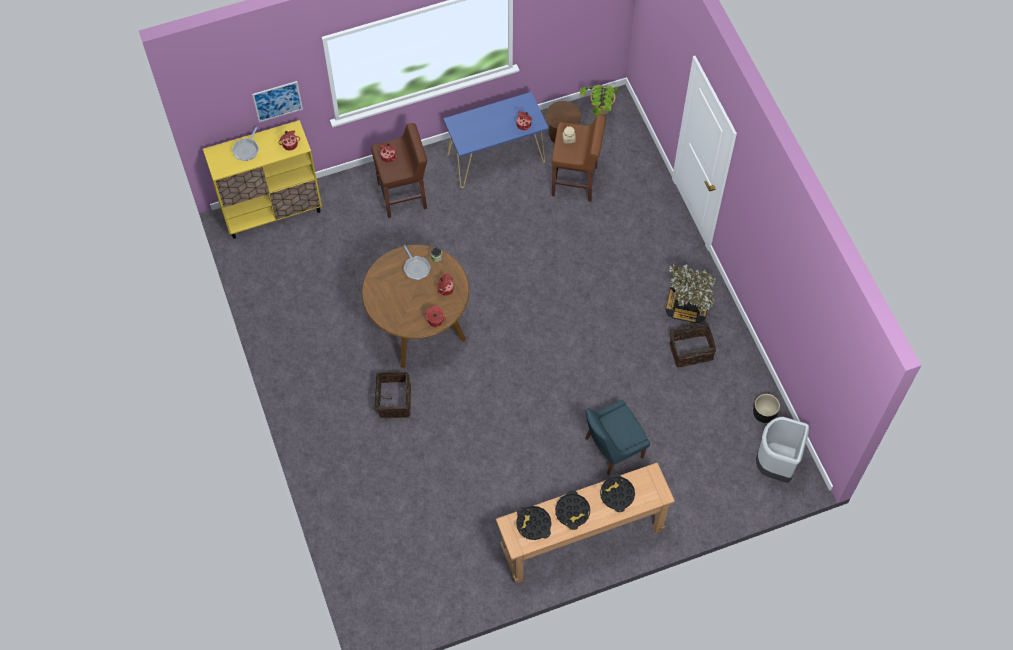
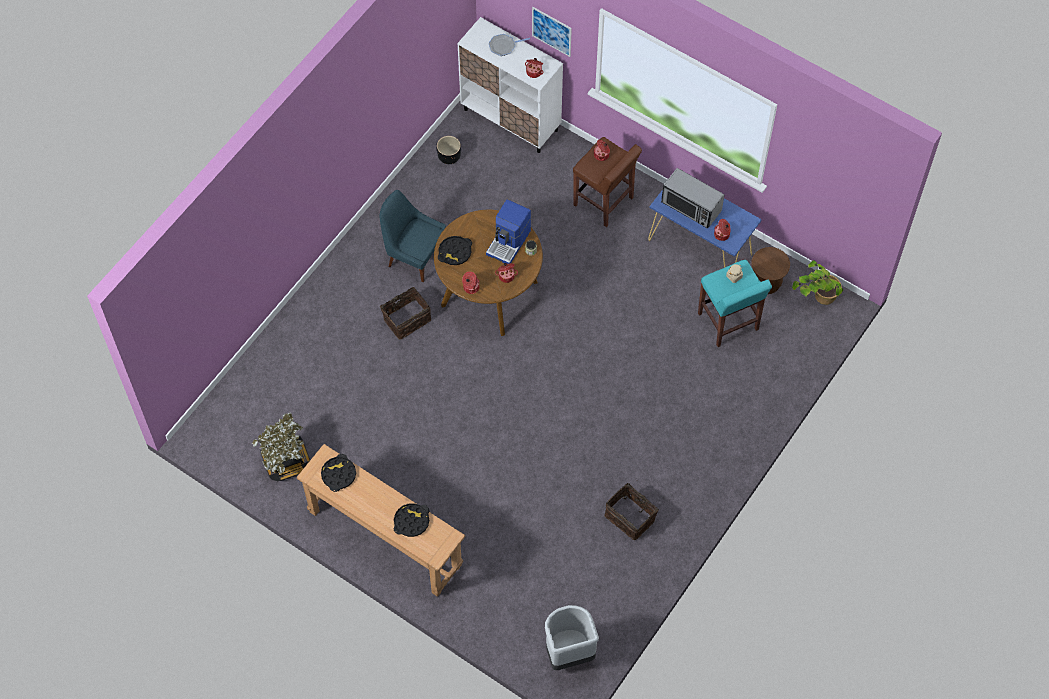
camera: 55 degrees right, 0 degrees up
(272, 212) = (511, 120): yellow cabinet -> white cabinet
(416, 268) = (509, 242): frying pan -> coffee machine
(483, 128) = (691, 206): none -> microwave
(572, 511) = (371, 497): black tray -> black tray (455, 252)
(575, 181) = (728, 322): brown stool -> turquoise stool
(611, 448) = (486, 510): blue chair -> blue chair (414, 256)
(686, 306) = (673, 487): potted plant -> potted plant (286, 461)
(763, 414) = (613, 614): black planter -> black planter (449, 157)

